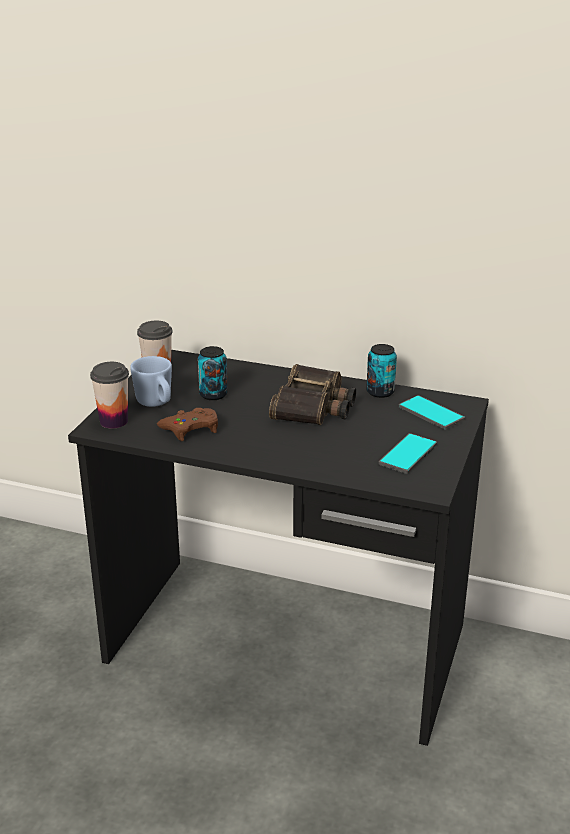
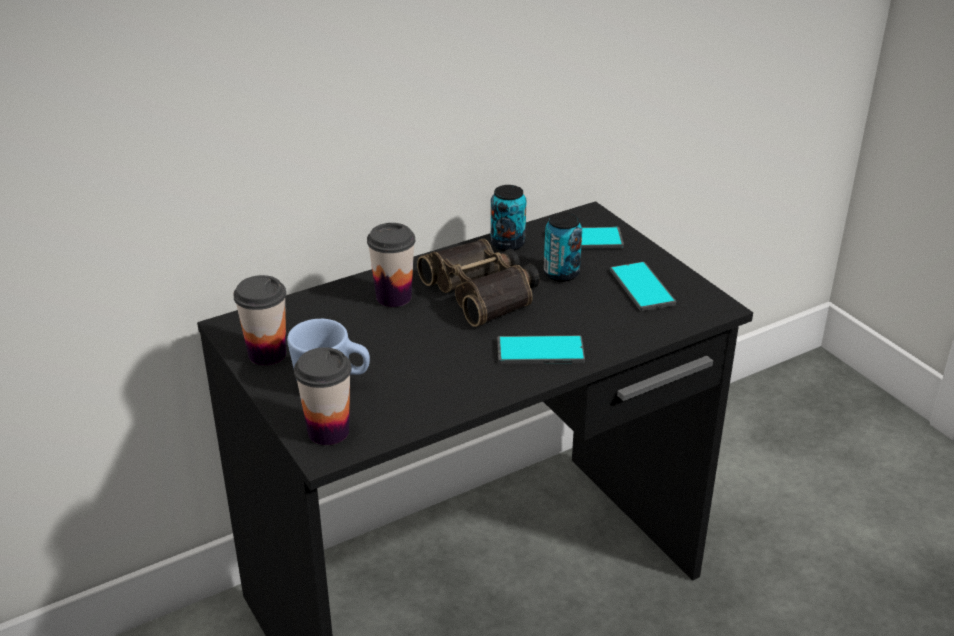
camera: 50 degrees left, 5 degrees up
(191, 429) = (423, 386): brown game controller -> none
(213, 394) = (368, 337): can -> can (561, 273)
(264, 384) = (393, 297): none -> cup
(279, 449) = (540, 351): none -> phone

